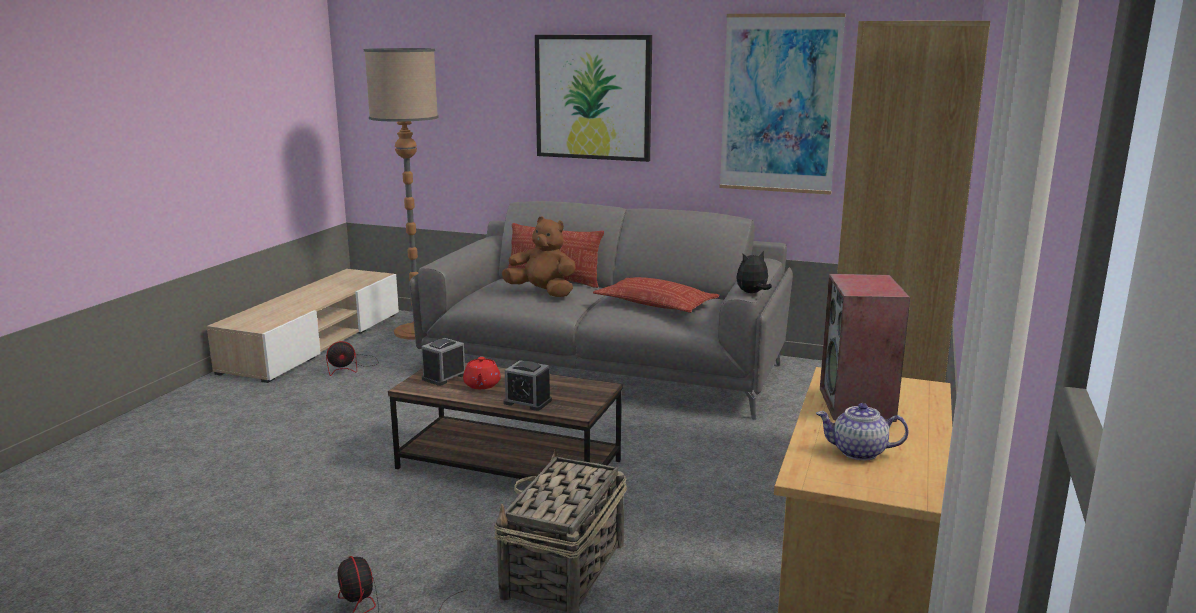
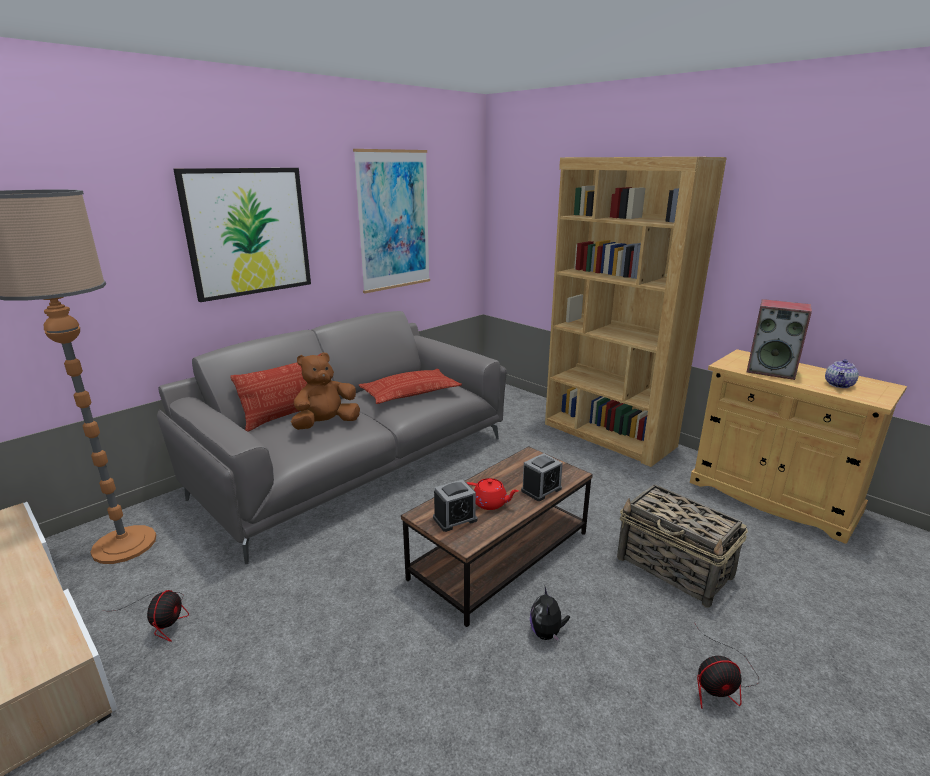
camera: 65 degrees left, 5 degrees up
(444, 377) = (455, 519): alarm clock -> alarm clock turned 90 degrees counterclockwise
(752, 293) = (486, 356): plush toy -> plush toy (547, 633)

